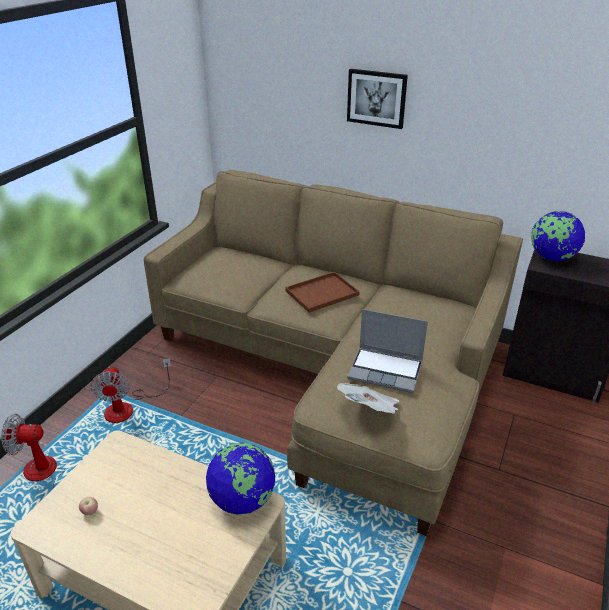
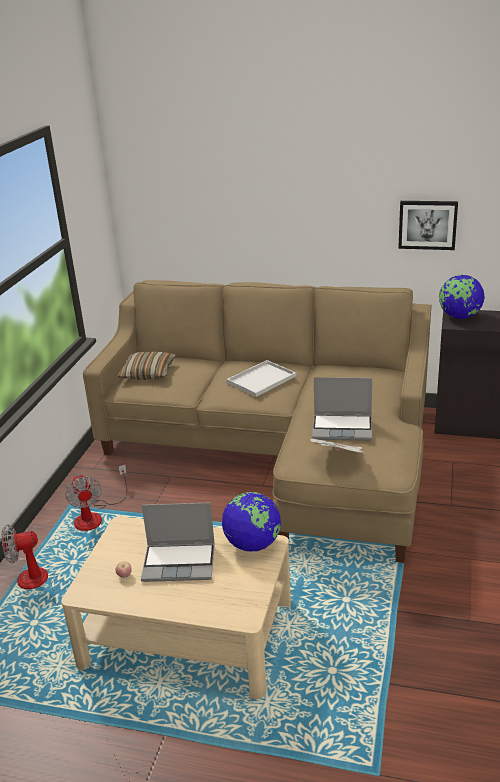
camera: 10 degrees left, 5 degrees down
(155, 507) = (180, 562): none -> laptop
(213, 266) = (148, 373): none -> pillow
(322, 292) = (262, 379): brown tray -> white tray
(376, 98) = (282, 196): picture -> picture (427, 224)

